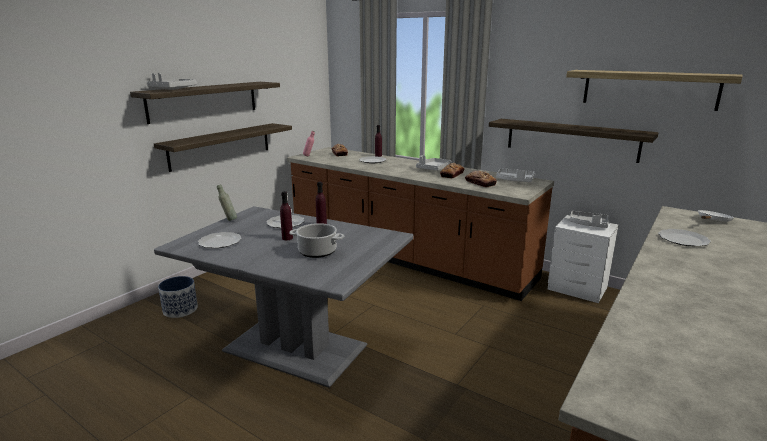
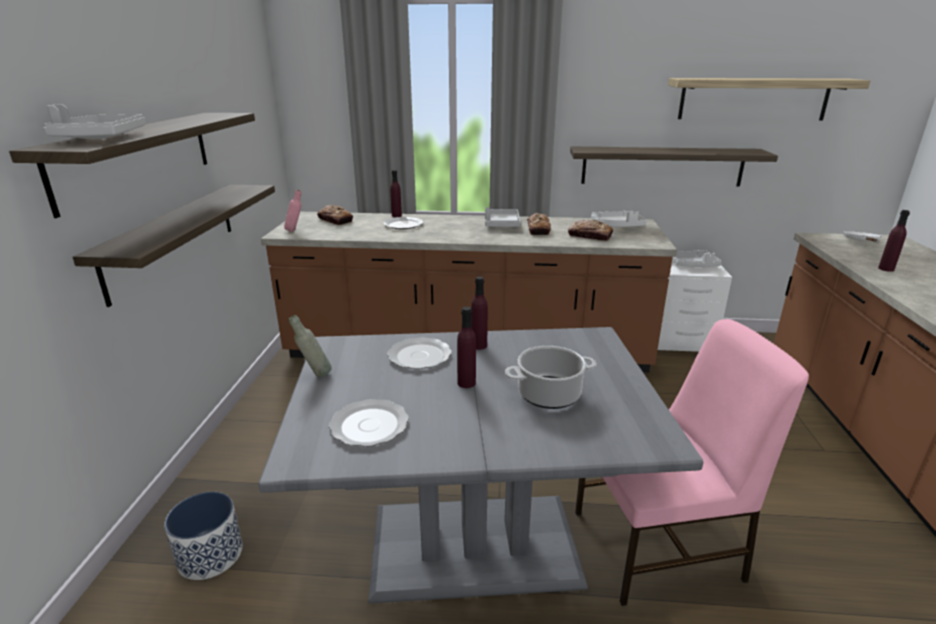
camera: 30 degrees left, 5 degrees up
(397, 386) = (659, 545): none -> pink chair
(682, 239) = (886, 269): plate -> purple bottle

